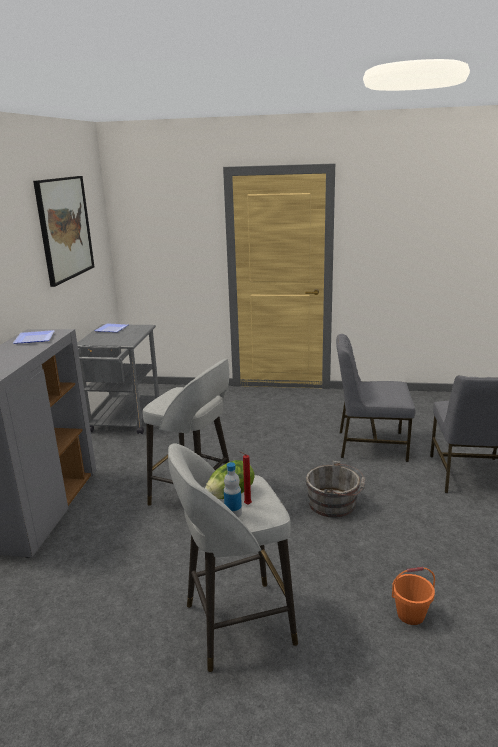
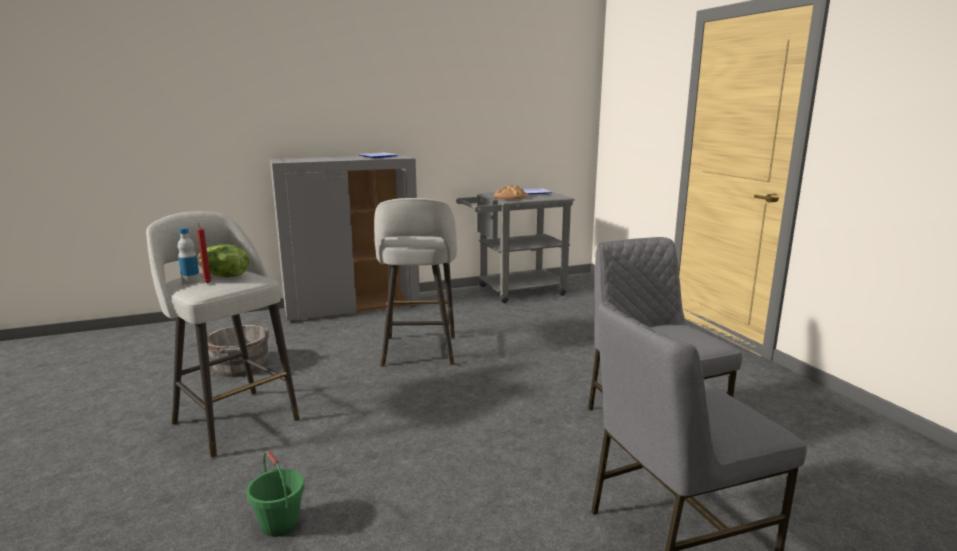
camera: 60 degrees right, 5 degrees down
(64, 228) = (501, 78): picture -> none
(117, 339) = (510, 197): none -> bread
(335, 504) = (474, 427): grey bucket -> grey bucket (240, 367)
(410, 615) = (279, 524): orange bucket -> green bucket

